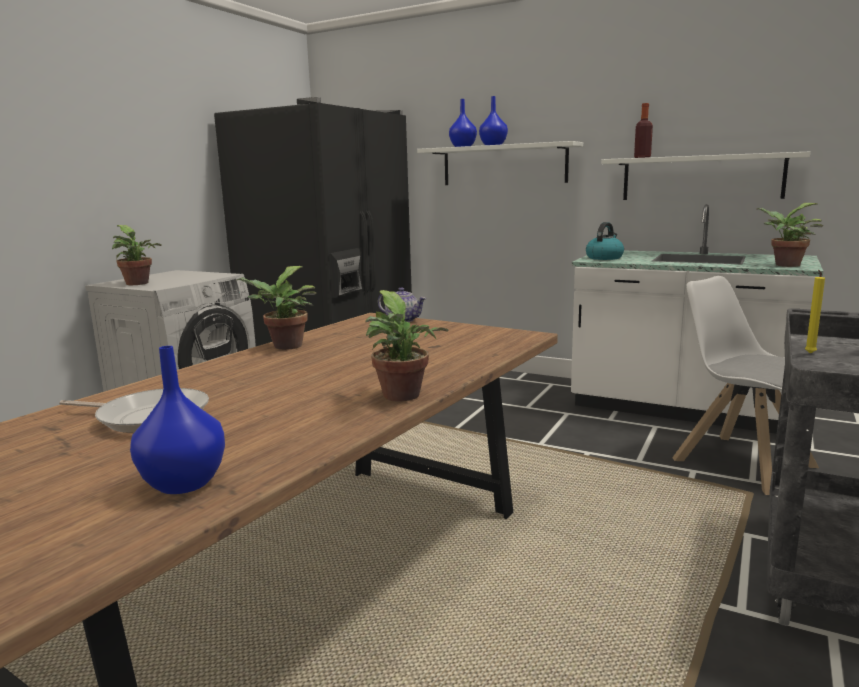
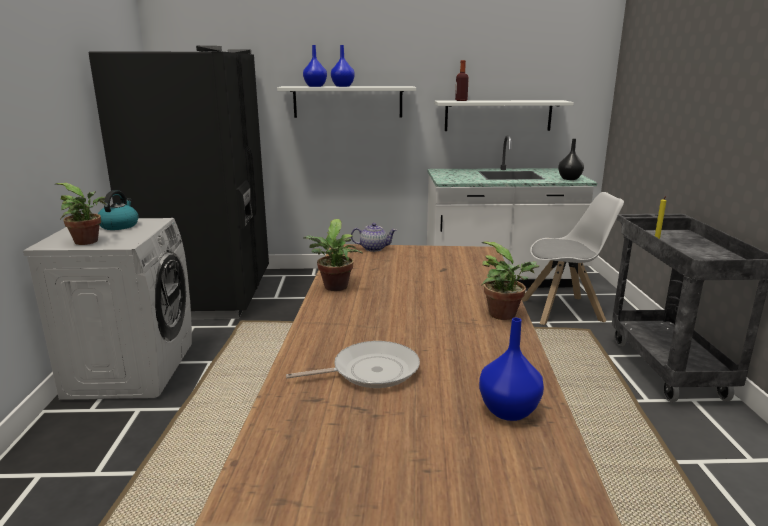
camera: 30 degrees left, 5 degrees up
(604, 258) = (450, 178): kettle -> kettle (119, 225)
(739, 462) = (564, 310): chair -> chair turned 150 degrees clockwise
(784, 265) = (569, 178): potted plant -> black vase

